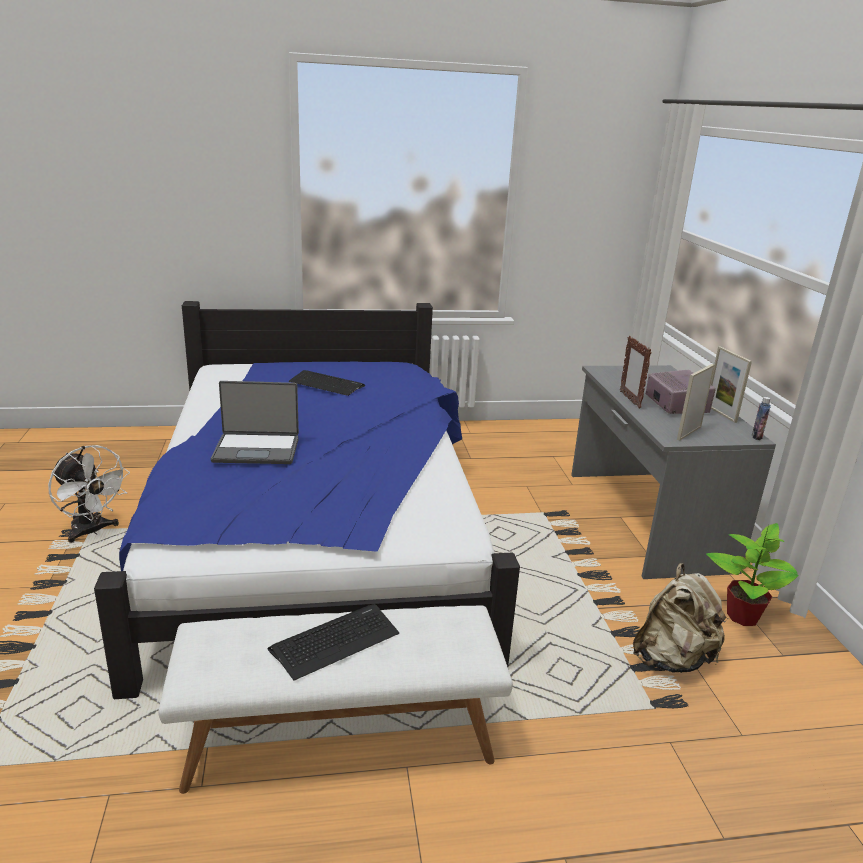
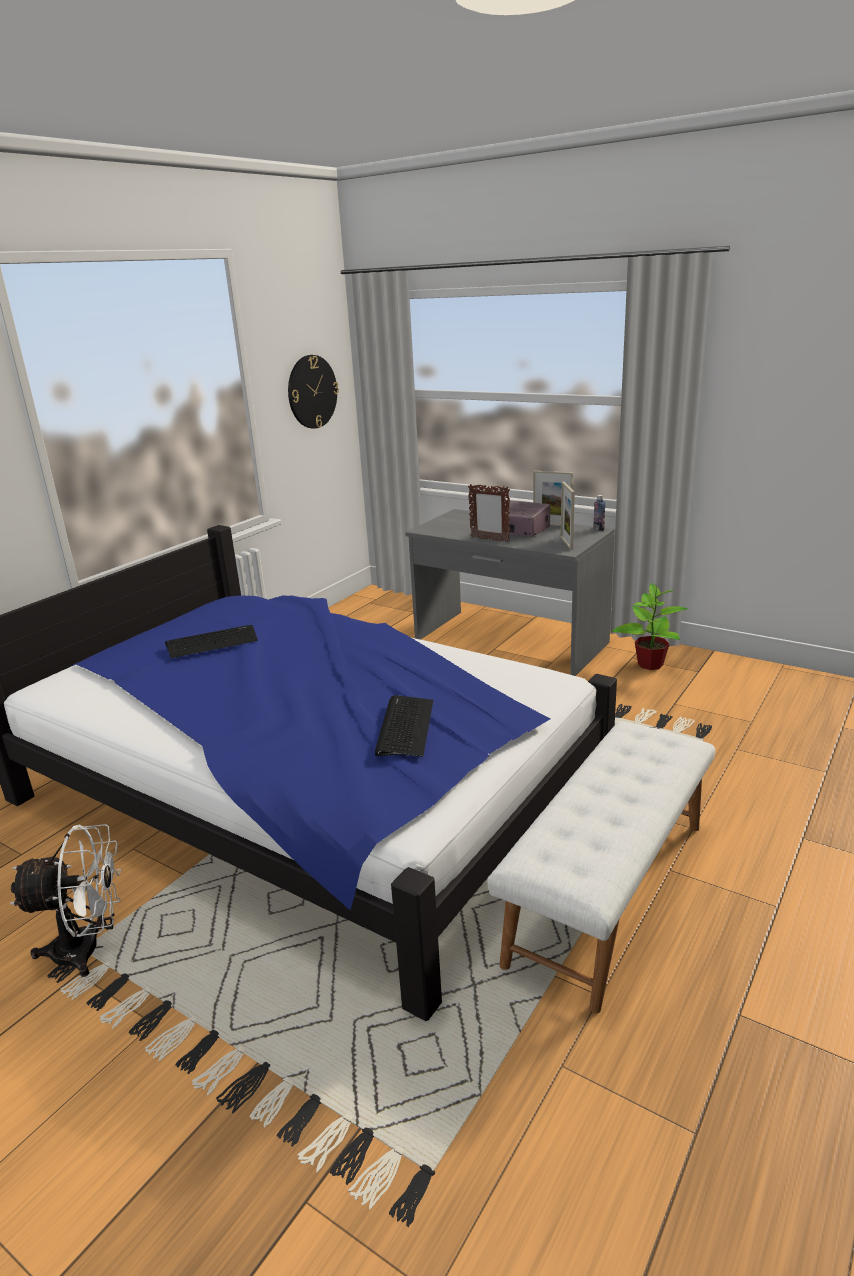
camera: 45 degrees left, 0 degrees up
(257, 449) = (296, 717): laptop -> none
(335, 641) = (611, 796): keyboard -> keyboard (405, 727)
(594, 213) = (312, 392): none -> wall clock
(672, 659) = (664, 709): beige backpack -> none

